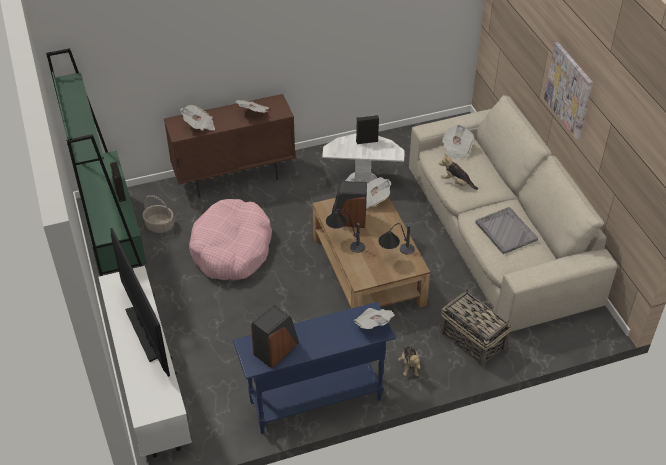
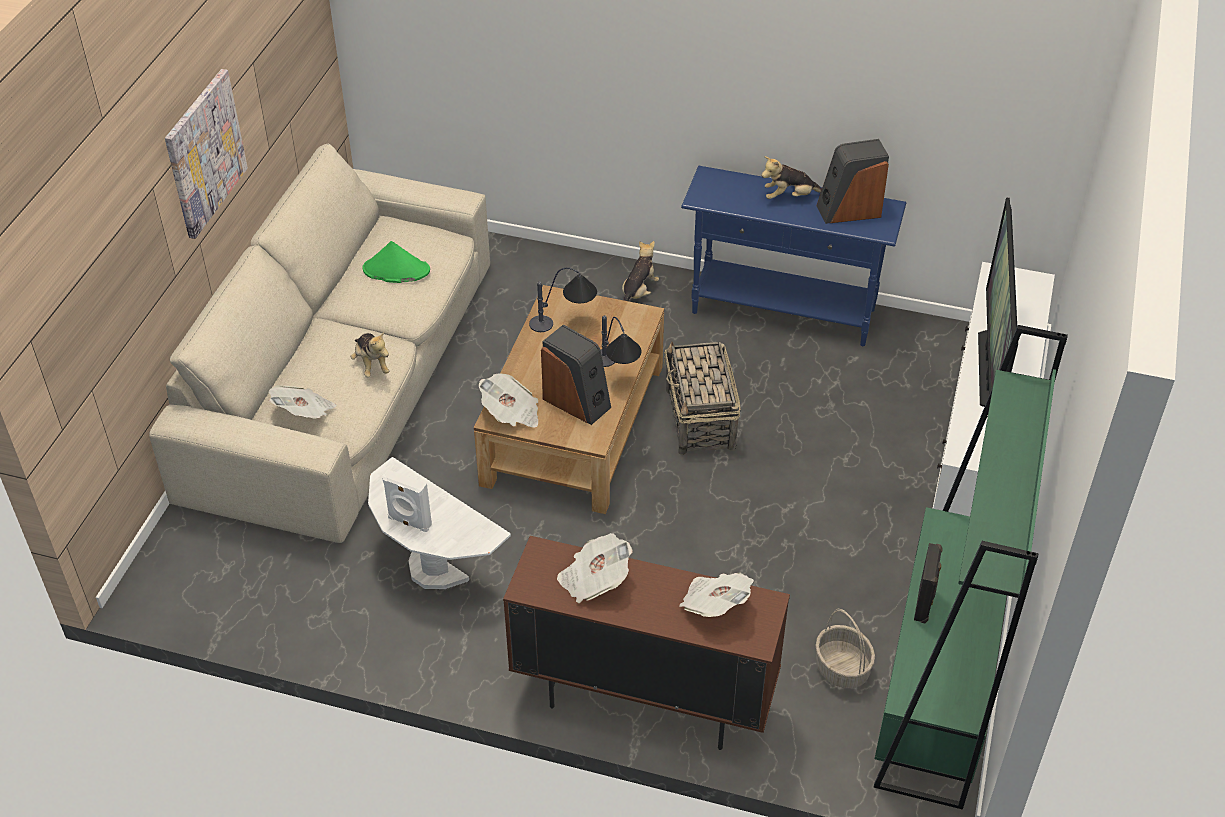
camera: 145 degrees left, 0 degrees up
(232, 249) = (747, 559): pink dog bed -> none
(320, 341) = (789, 197): none -> plush toy
(366, 141) = (409, 522): black speaker -> white speaker
(373, 324) = (711, 185): newspaper -> none
(472, 340) = (535, 283): basket -> basket (700, 420)
(505, 231) = (396, 270): grey tray -> green hat

